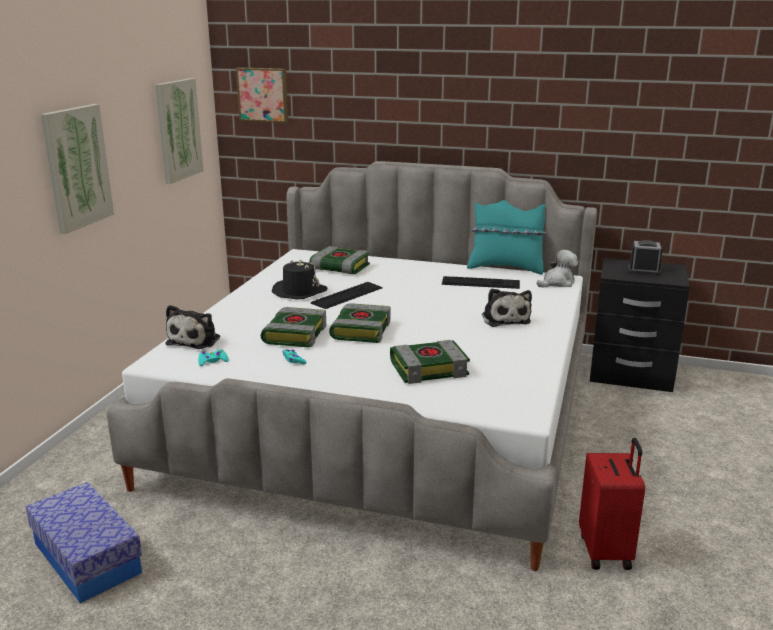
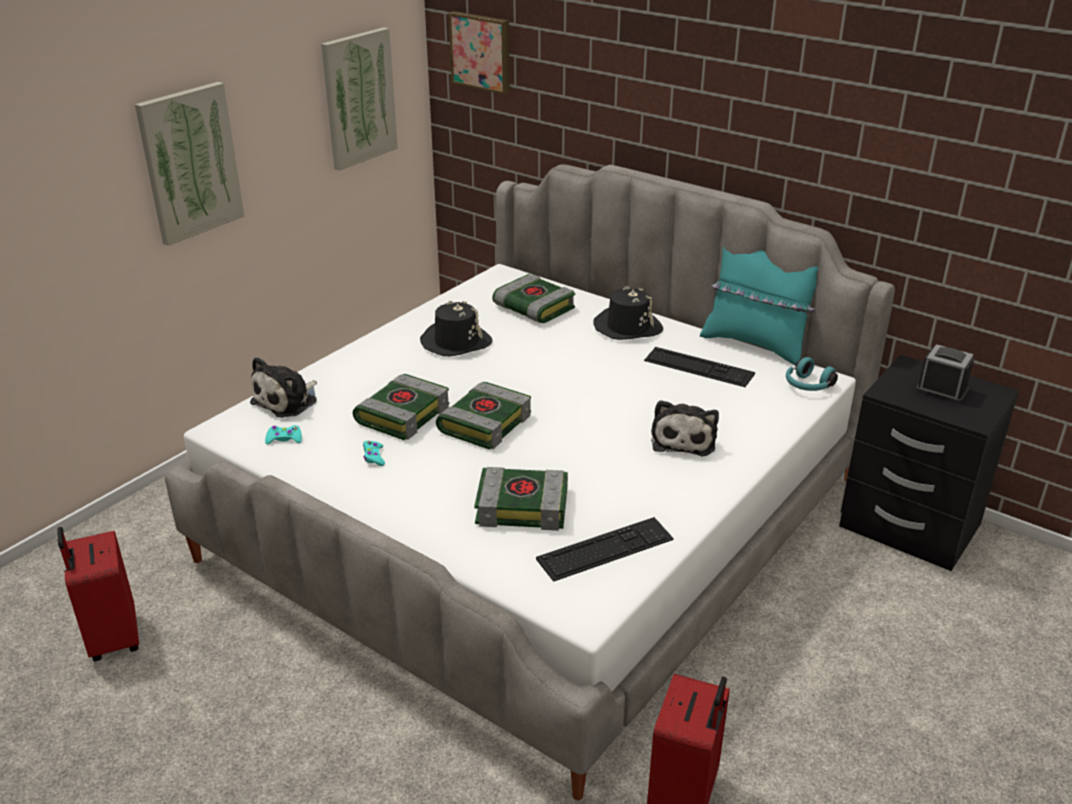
camera: 20 degrees right, 10 degrees up
(87, 558) = (112, 639): storage box -> red suitcase
(347, 295) = (510, 359): keyboard -> keyboard (605, 549)
(414, 269) = (627, 327): none -> black hat
(557, 283) = (807, 386): plush toy -> turquoise headphones

